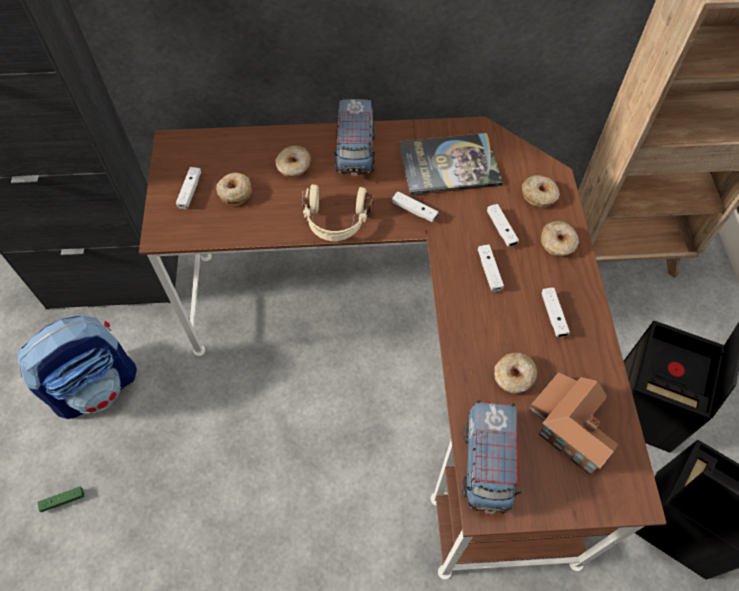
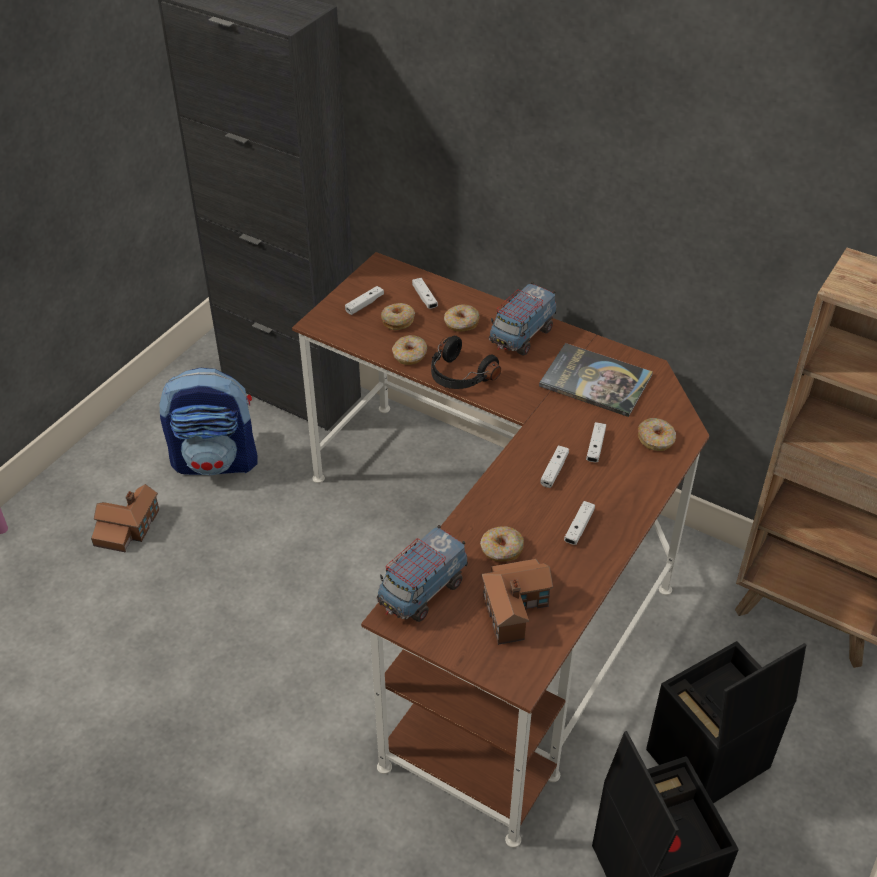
camera: 35 degrees right, 15 degrees down
(63, 500) = (127, 528): green game controller -> toy house
(336, 221) = (459, 376): beige headphones -> black headphones
(414, 211) = (532, 399): white game controller -> white game controller (424, 298)
(558, 243) = (637, 481): donut -> donut (410, 355)

